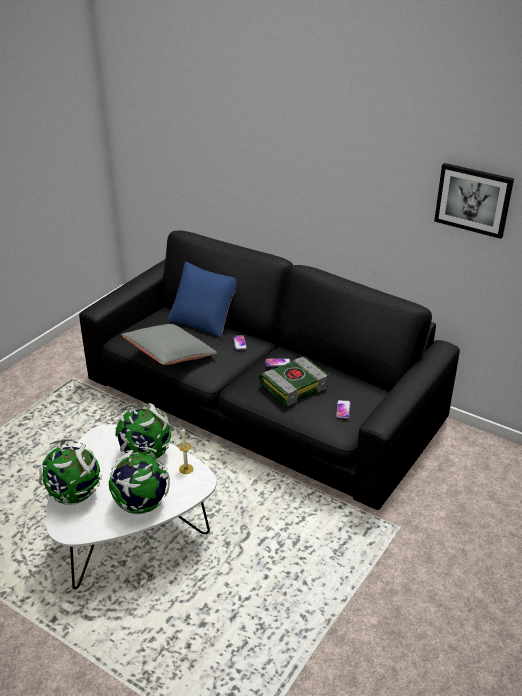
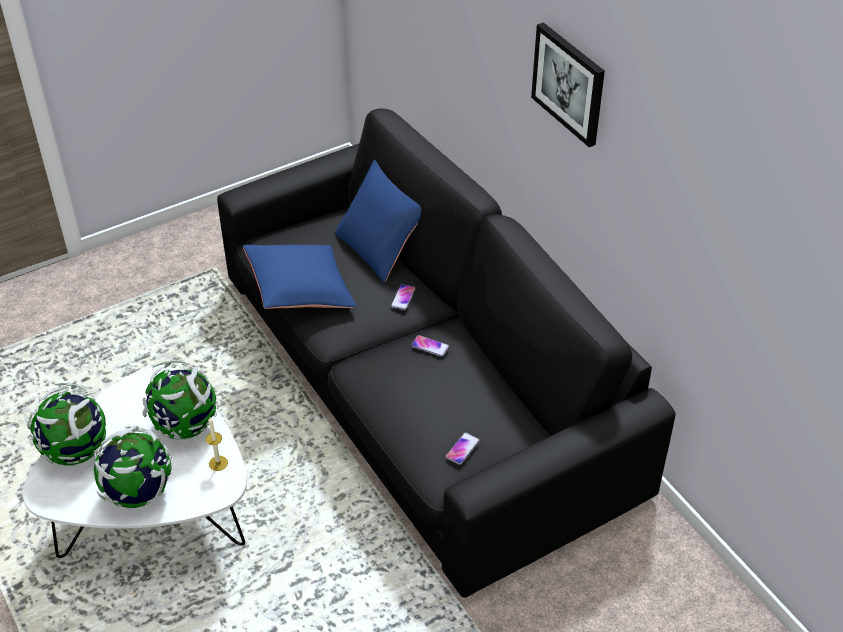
camera: 25 degrees right, 10 degrees up
(170, 355) = (300, 290): grey pillow -> blue pillow
(294, 385) = (423, 390): book -> none
(473, 199) = (708, 219): picture -> picture (569, 83)

